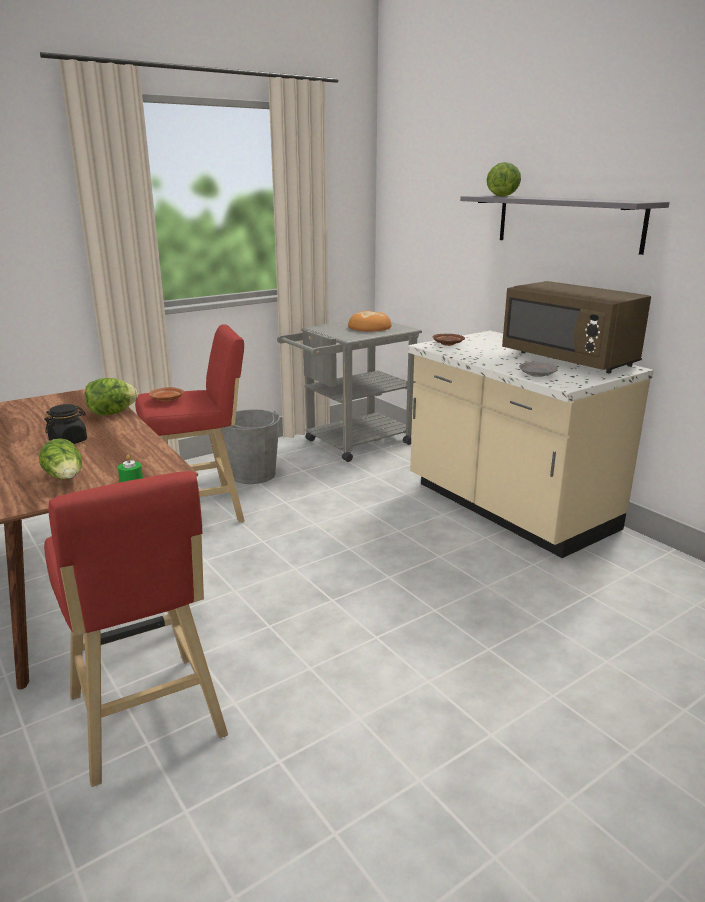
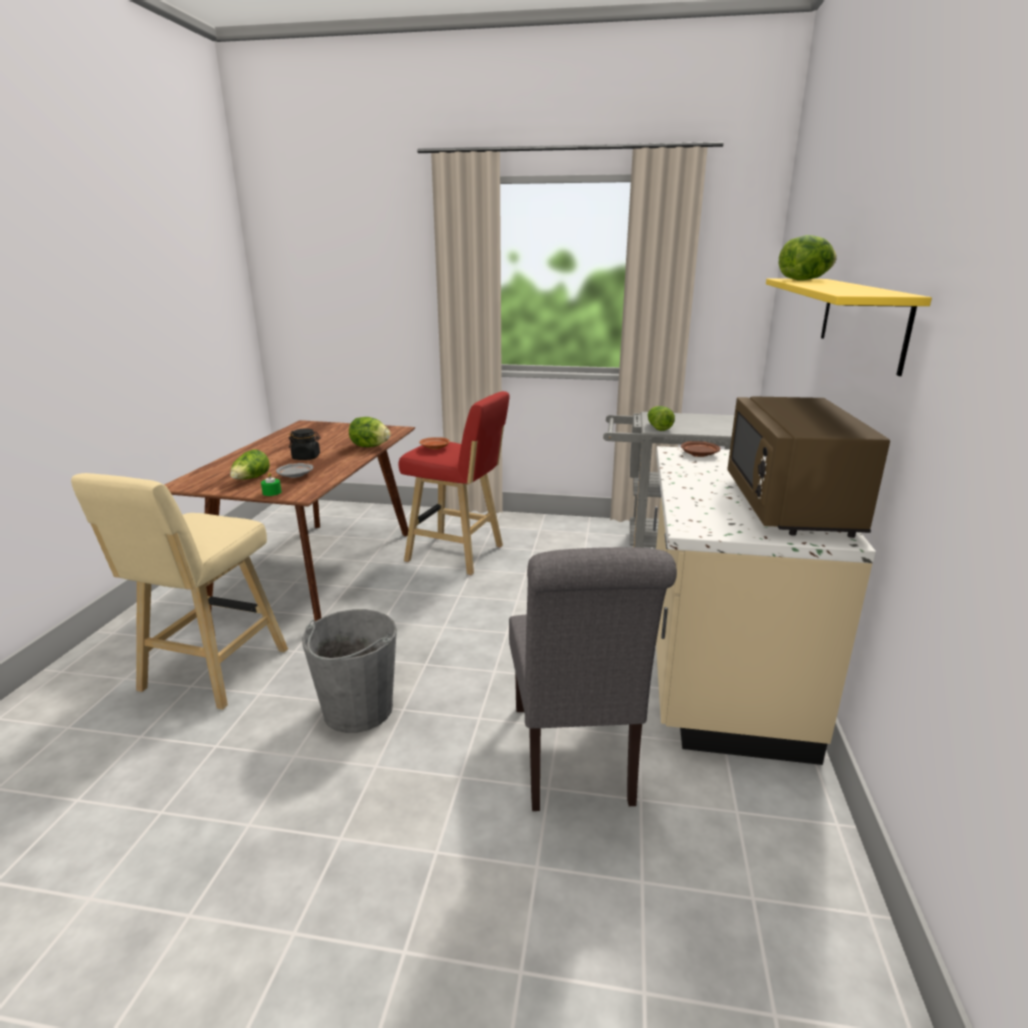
camera: 45 degrees right, 0 degrees up
(147, 721) = (210, 673): red stool -> beige stool
(253, 474) = (540, 541): grey bucket -> grey bucket (357, 710)
(347, 336) = (658, 427): none -> lettuce
(370, 327) = (703, 424): bread -> none
(527, 597) = (574, 760): none -> grey chair
(537, 374) = (694, 509): grey plate -> grey plate (296, 475)
(567, 222) = (861, 320): grey shelf -> yellow shelf

